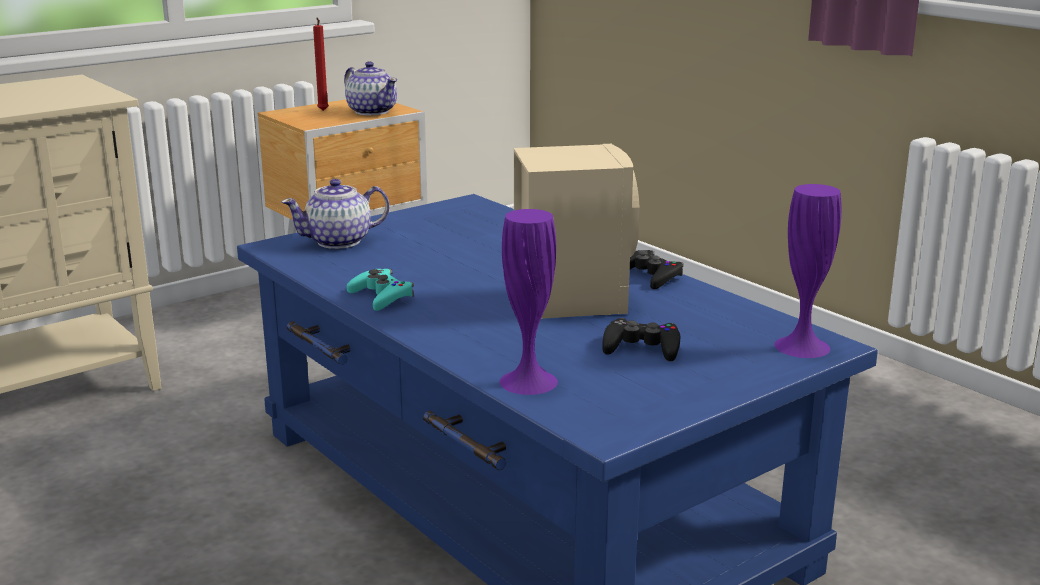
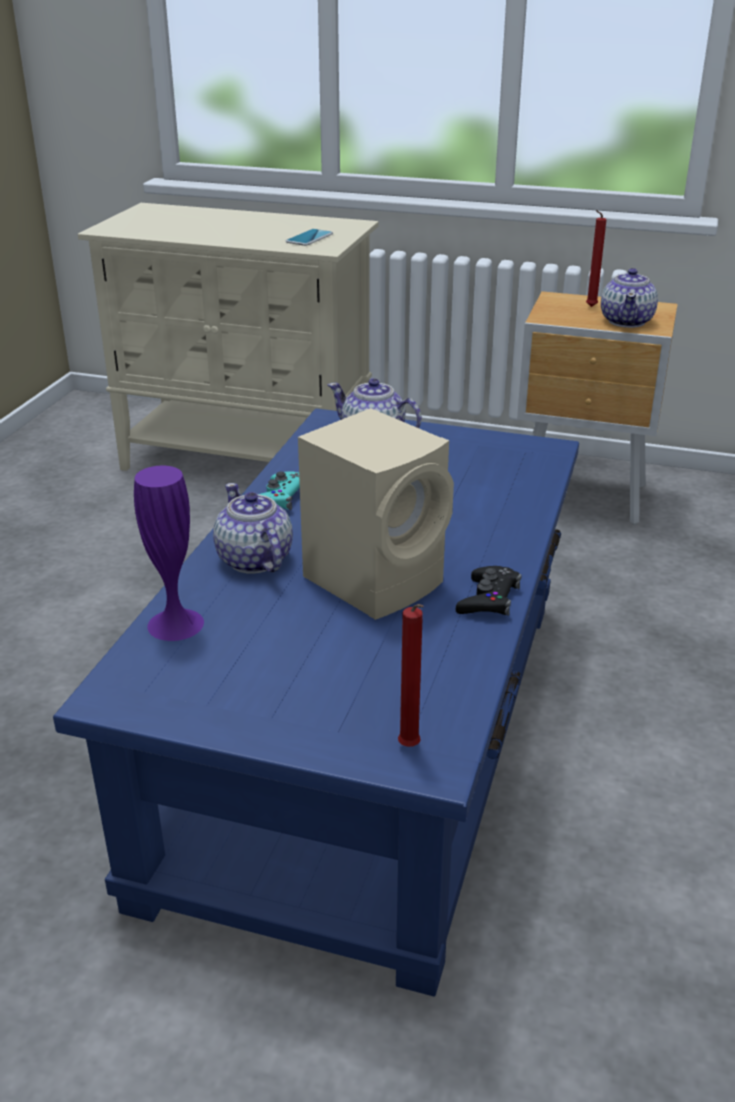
camera: 55 degrees right, 10 degrees up
(64, 95) = (309, 238): none -> phone
(471, 330) = (254, 560): none -> teapot
(641, 348) = (304, 654): black game controller -> none
(802, 346) = (410, 749): purple vase -> red candle

